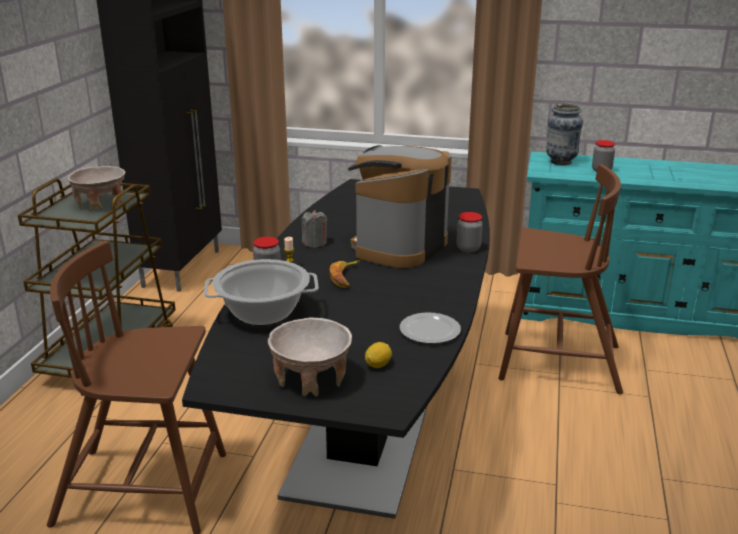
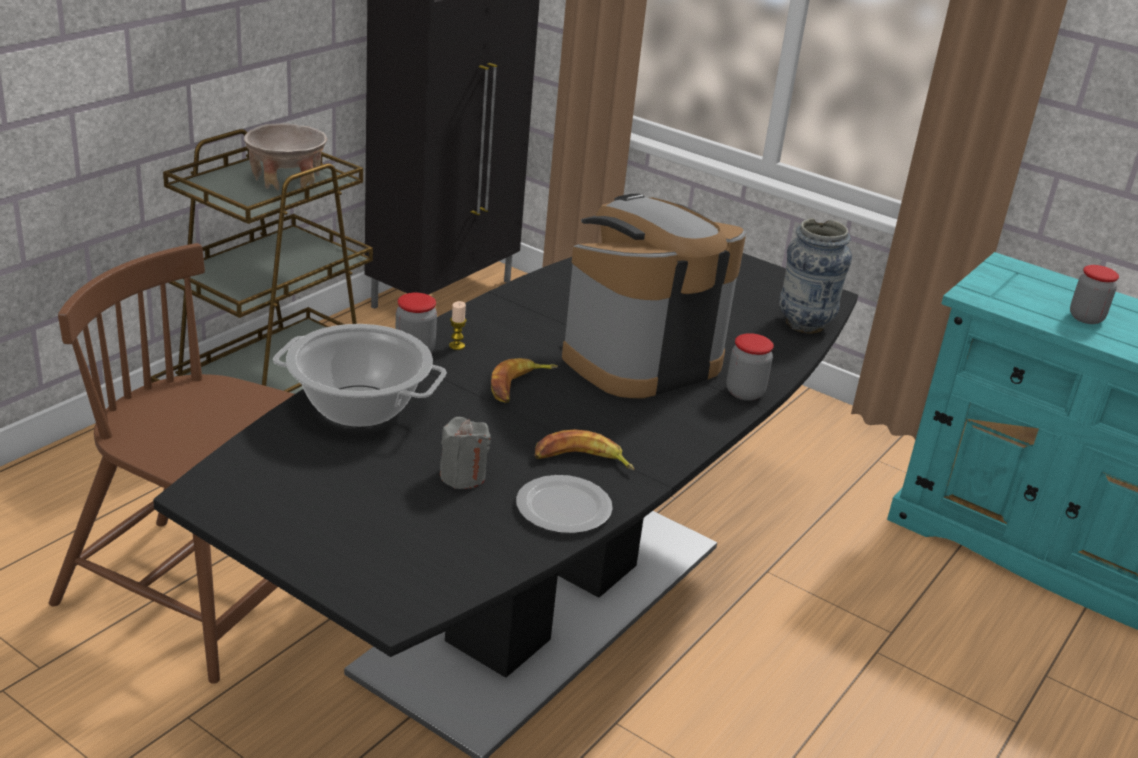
camera: 20 degrees right, 5 degrees up
(311, 379) = (335, 527): beige bowl -> none
(314, 243) = (524, 318): grey candle -> grey candle (462, 476)
(378, 365) = (443, 536): lemon -> none
(416, 305) = (581, 460): none -> banana
(557, 362) = (901, 612): brown chair -> none
(561, 162) = (1028, 284): vase -> vase (804, 324)

